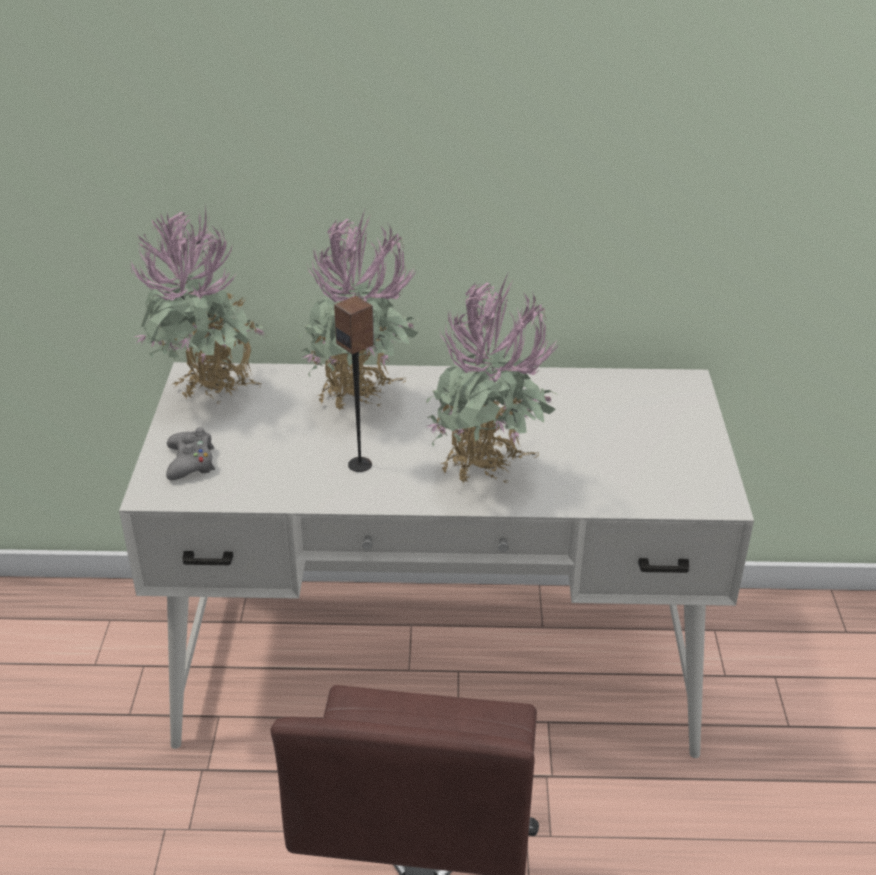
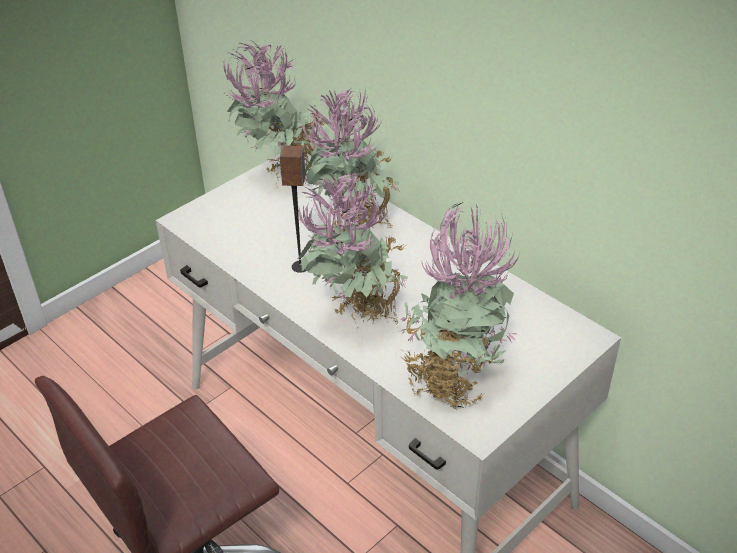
camera: 45 degrees right, 5 degrees up
(191, 462) = (221, 212): grey game controller -> none
(640, 476) = (452, 380): none -> potted plant

